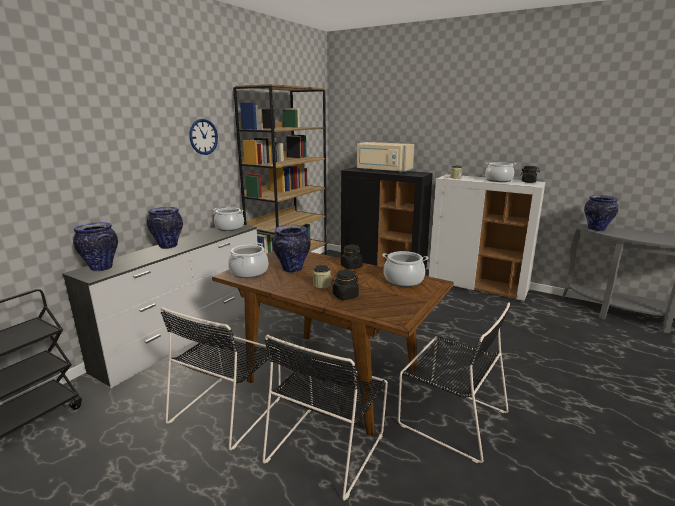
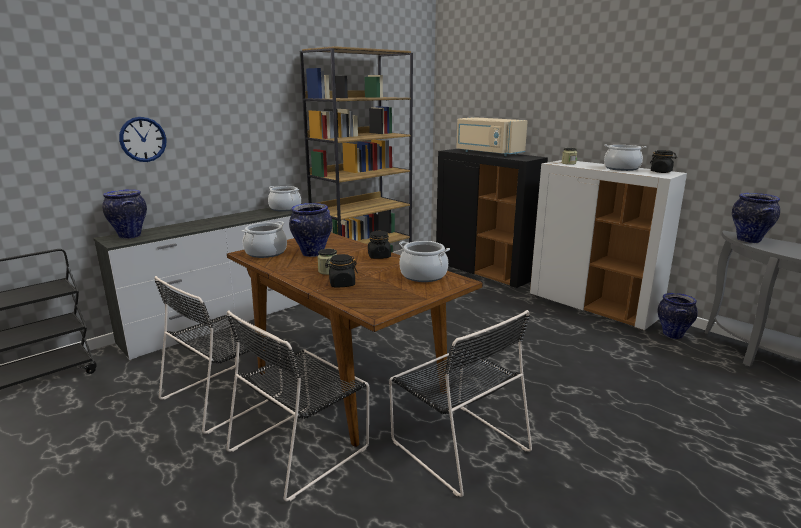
camera: 15 degrees right, 0 degrees up
(168, 246) = (208, 221): vase -> vase (672, 335)
(203, 137) = (260, 106): wall clock -> wall clock (143, 139)

